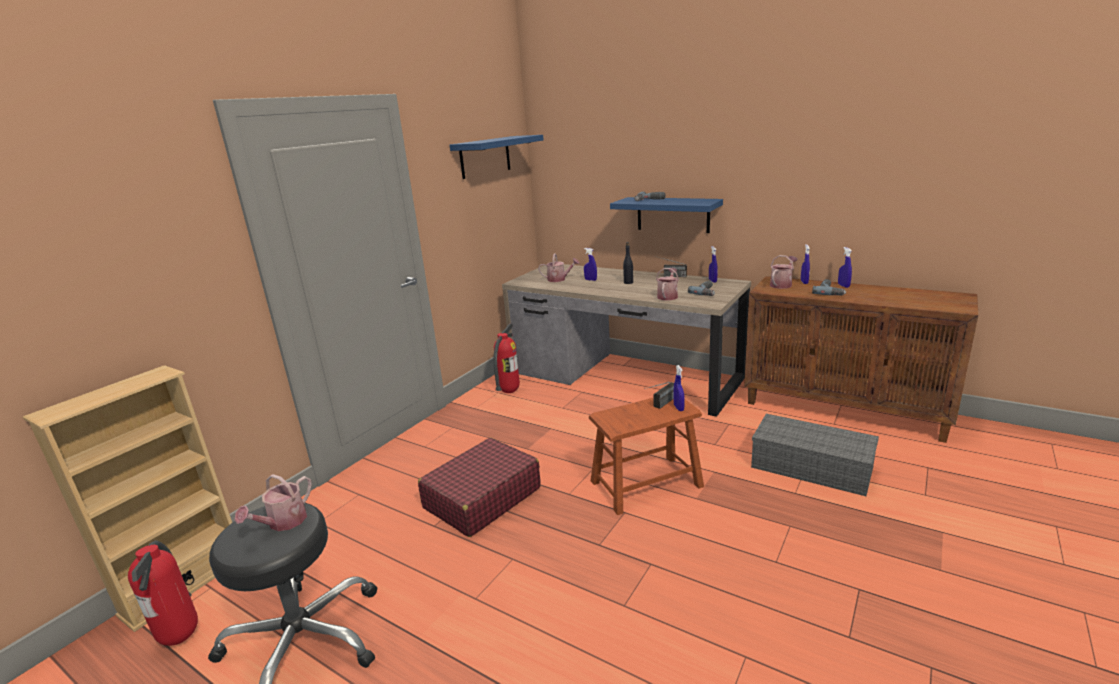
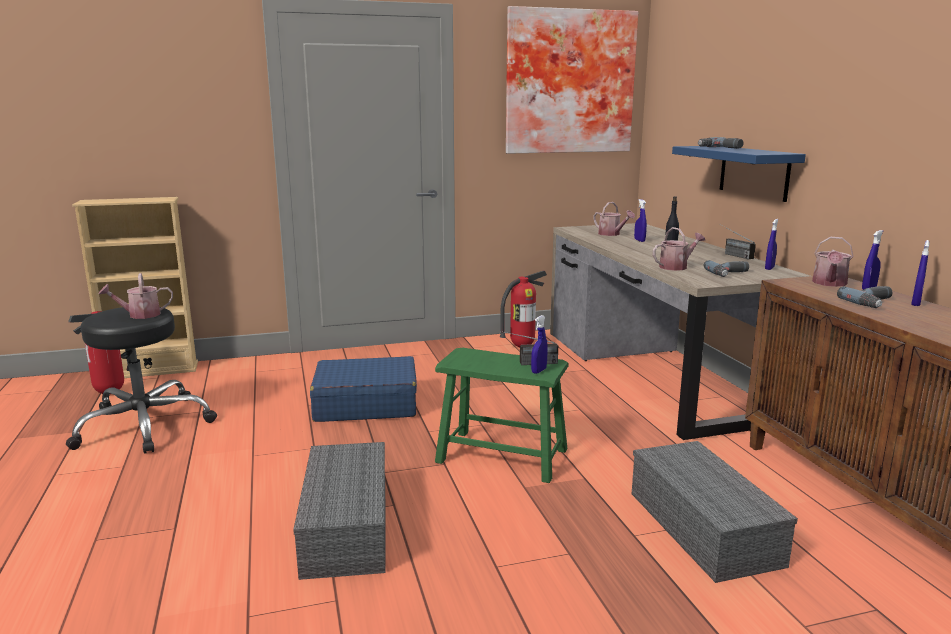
camera: 40 degrees right, 5 degrees down
(482, 498) = (365, 404): red suitcase -> blue suitcase
(485, 157) = (568, 82): blue shelf -> picture
(646, 484) = (502, 455): brown stool -> green stool
(651, 602) = (345, 525): none -> grey storage box
(782, 284) = (829, 284): watering can -> watering can turned 120 degrees clockwise

